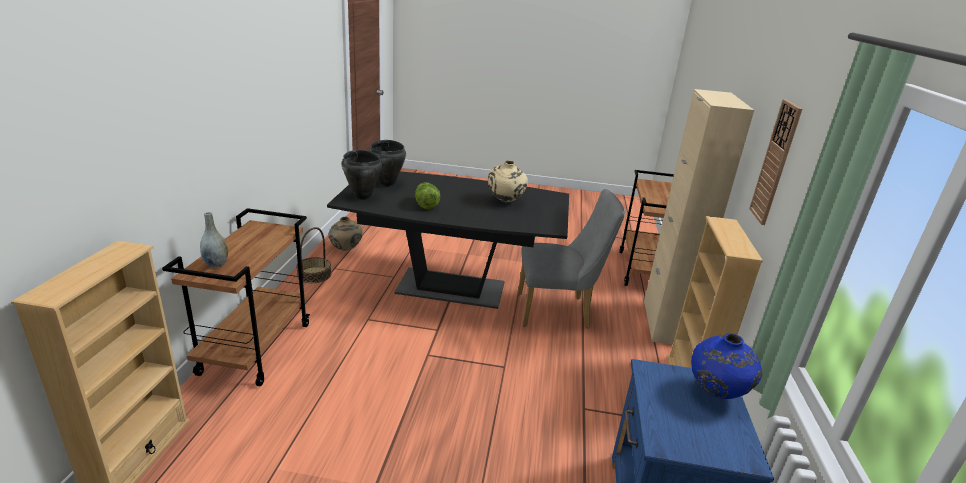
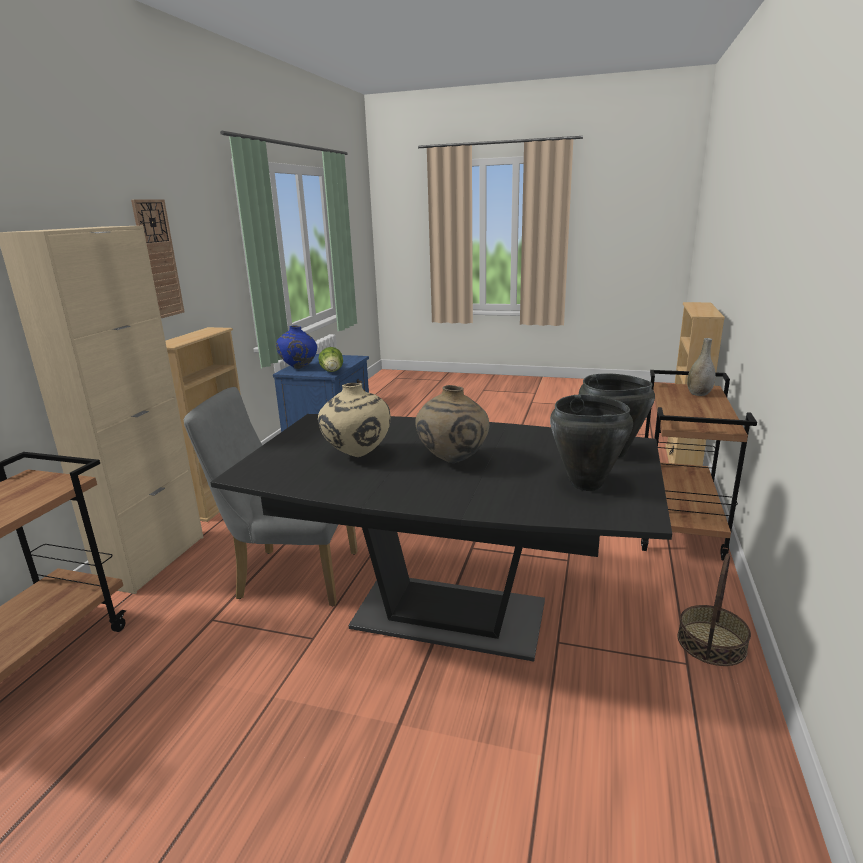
camera: 170 degrees left, 5 degrees down
(346, 250) = (705, 731): beige vase -> beige vase (452, 461)
(425, 205) = (497, 443): lettuce -> lettuce (332, 372)

